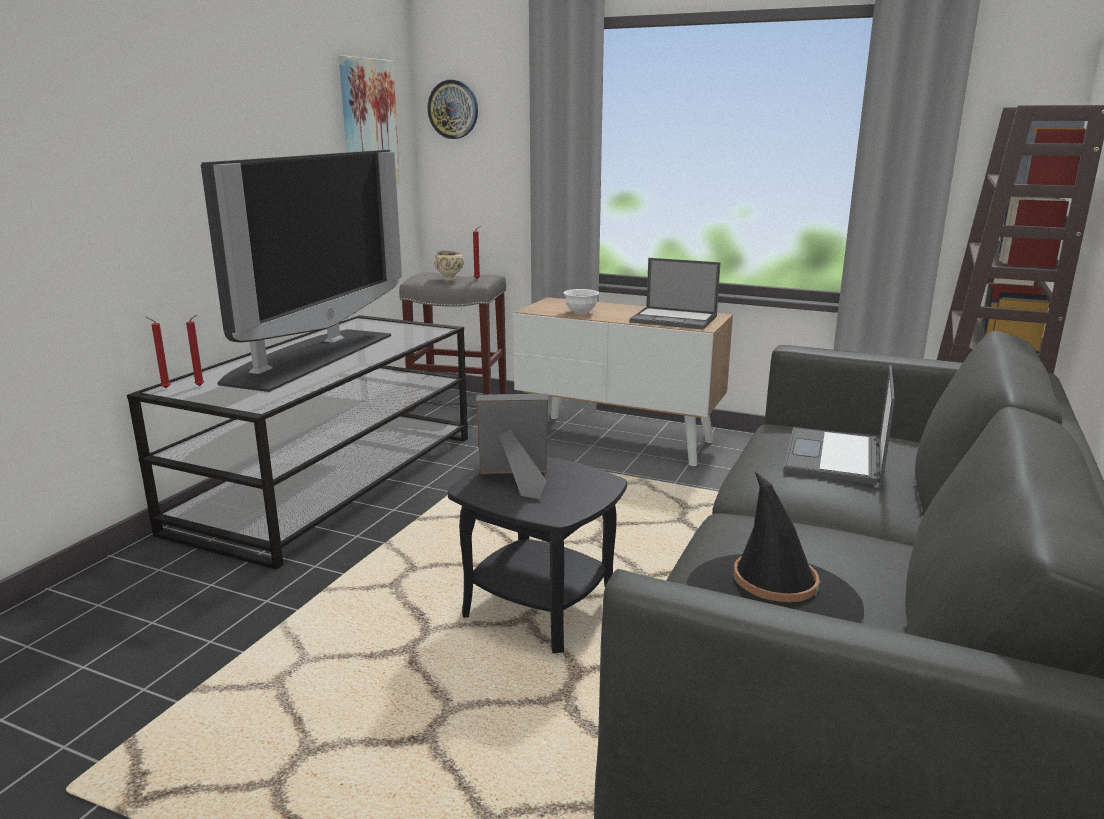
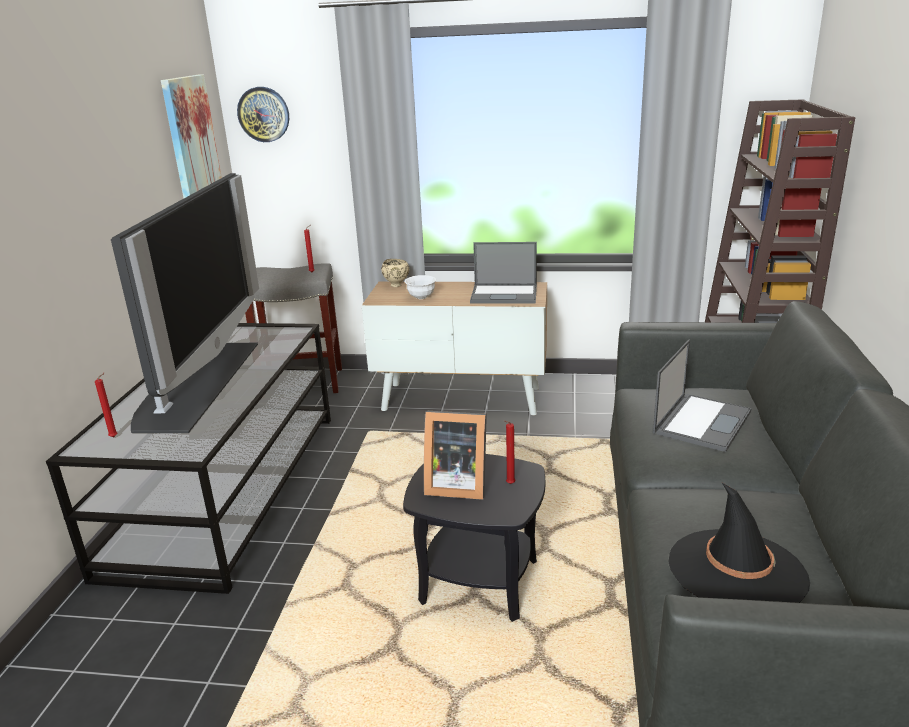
camera: 15 degrees left, 5 degrees up
(164, 388) = (79, 446): red candle -> red candle (509, 484)
(450, 279) = (284, 275): beige bowl -> beige bowl (397, 285)
(516, 481) = (455, 485): picture frame -> picture frame turned 150 degrees counterclockwise
(835, 457) = (702, 421): laptop -> laptop turned 150 degrees counterclockwise

